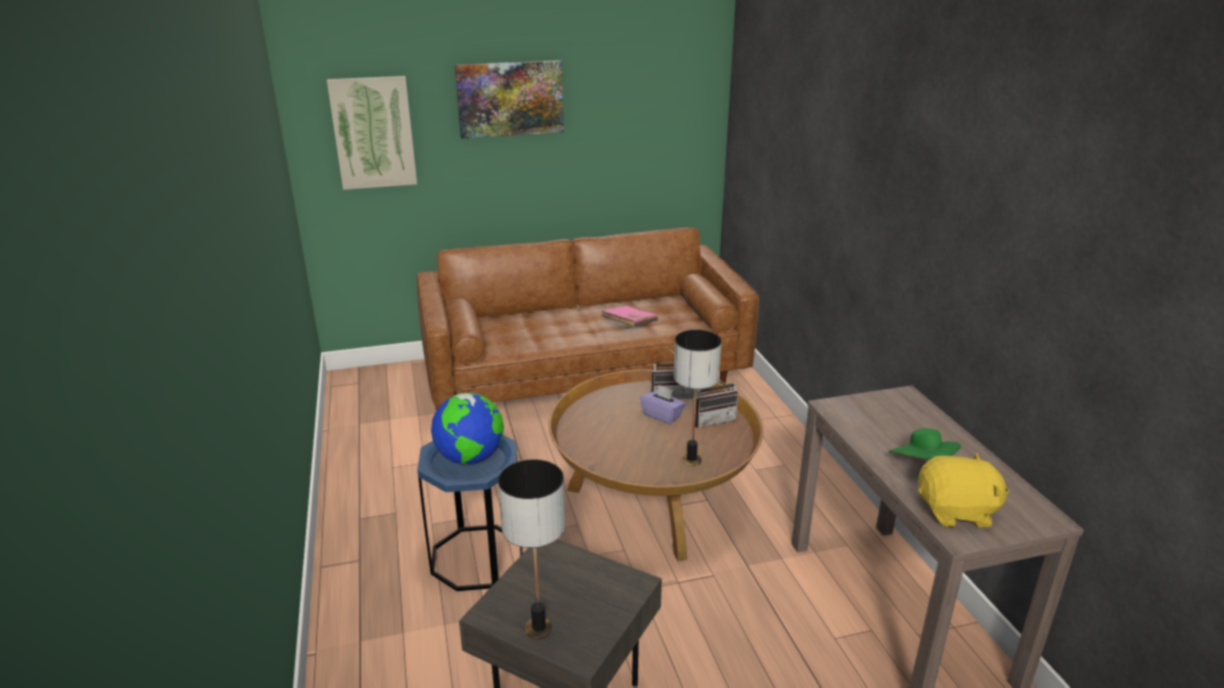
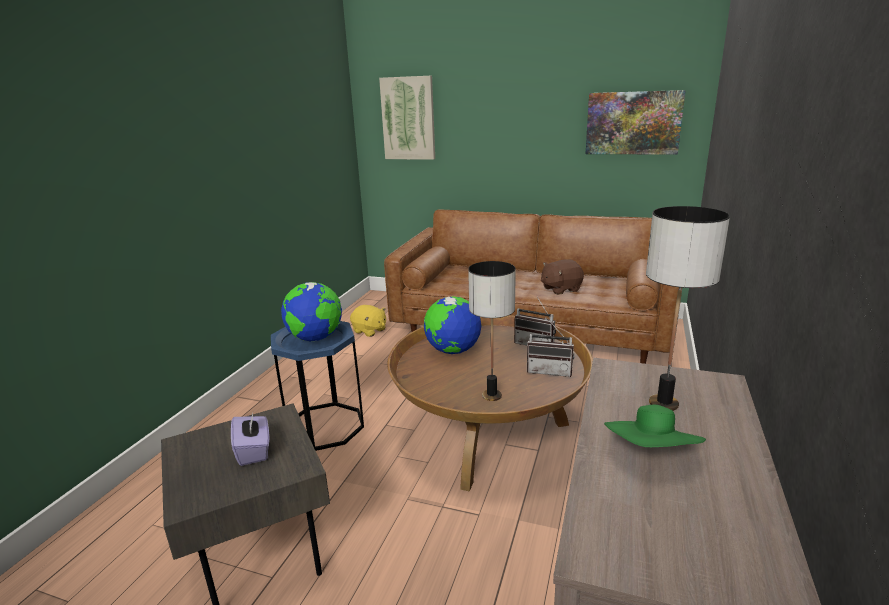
camera: 35 degrees right, 5 degrees down
(510, 98) = (508, 95): picture -> picture (633, 123)
(539, 629) = (191, 469): table lamp -> table lamp (664, 404)
(604, 427) = (453, 351): none -> globe
(629, 324) = (560, 289): pink book -> brown plush toy
(662, 415) = (509, 356): purple tissue box -> purple tissue box (254, 451)
(956, 512) = (629, 524): yellow plush toy -> yellow plush toy (369, 331)

